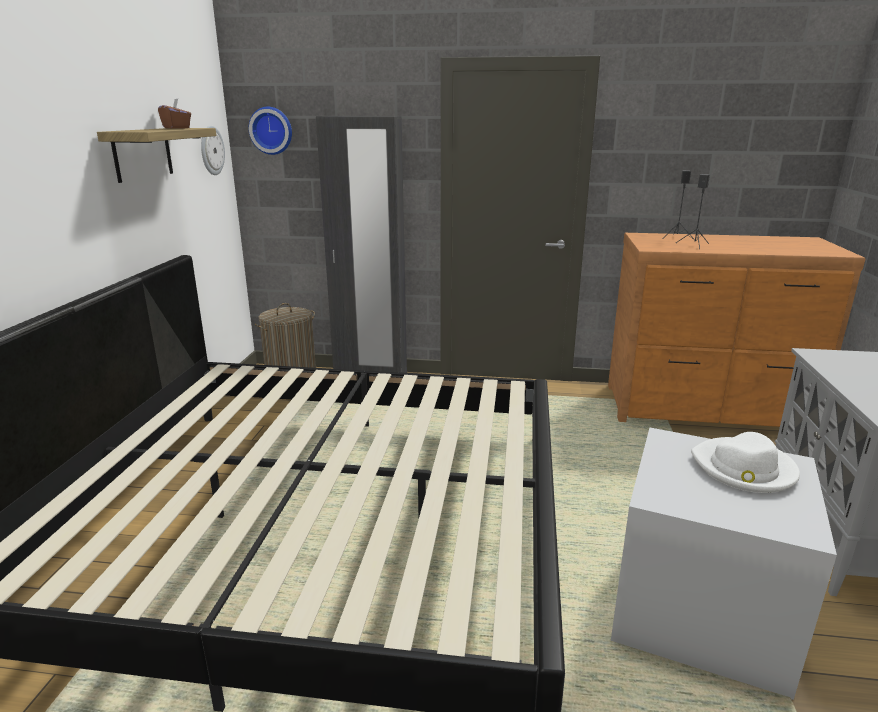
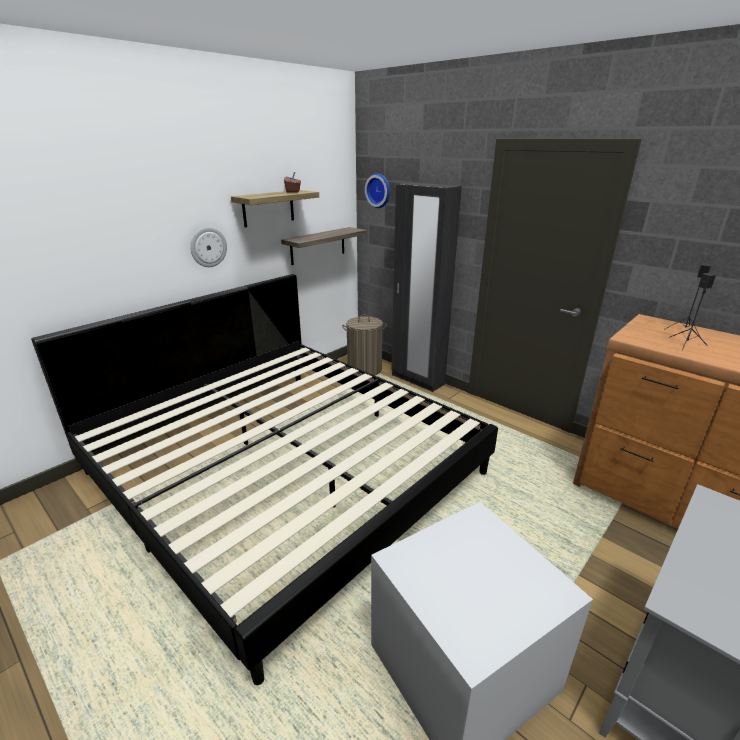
camera: 35 degrees right, 5 degrees up
(201, 212) = (318, 246): none -> shelf
(211, 150) = (335, 203): wall clock -> wall clock (208, 247)
(744, 469) = (506, 574): white hat -> none

